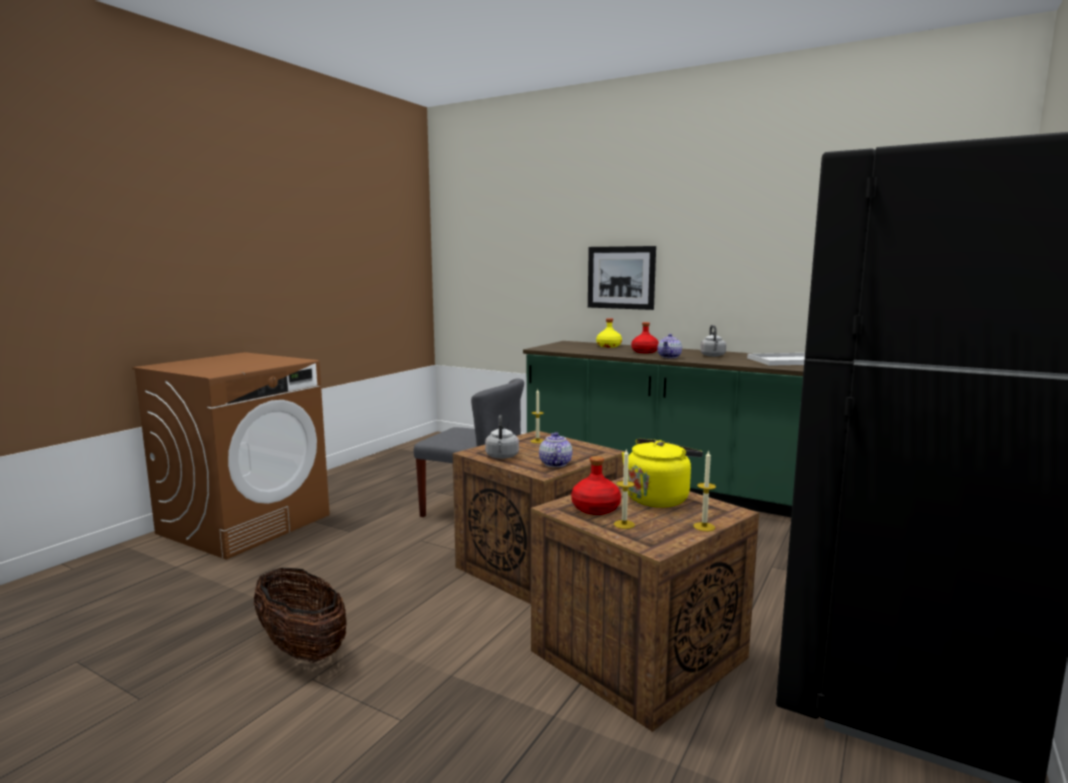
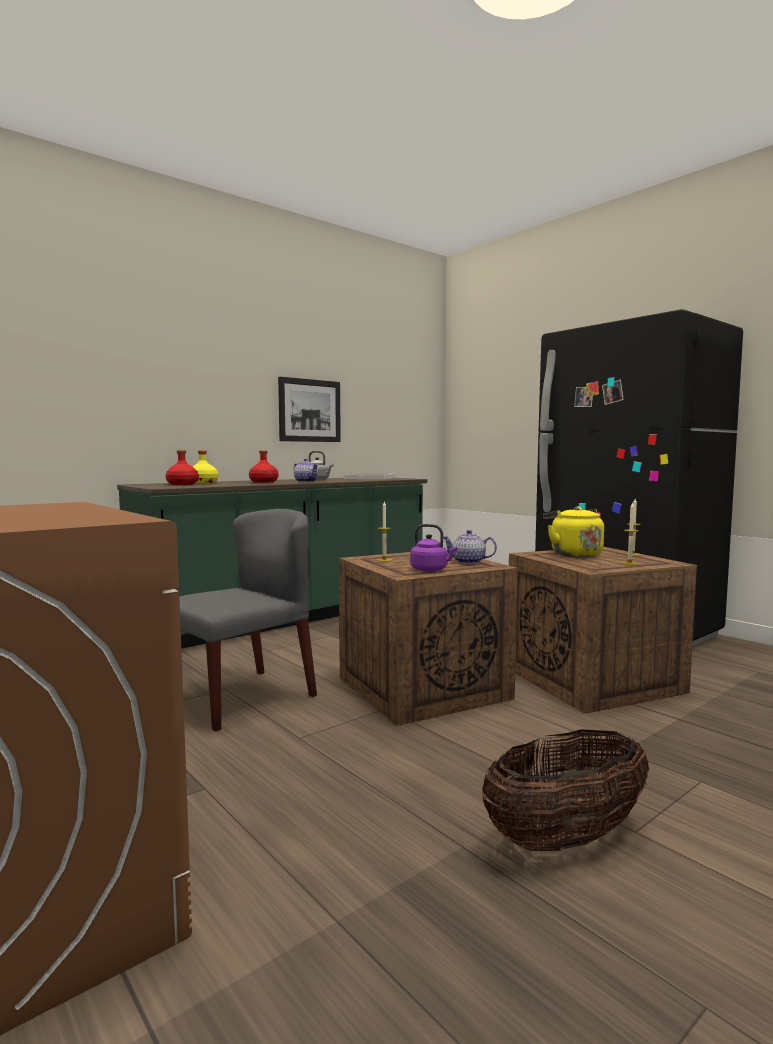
camera: 70 degrees left, 5 degrees down
(502, 457) = (431, 570): grey kettle -> purple kettle
(595, 508) = (594, 564): red bottle -> red bottle (182, 484)
(621, 277) = (185, 405): picture -> picture (310, 410)

